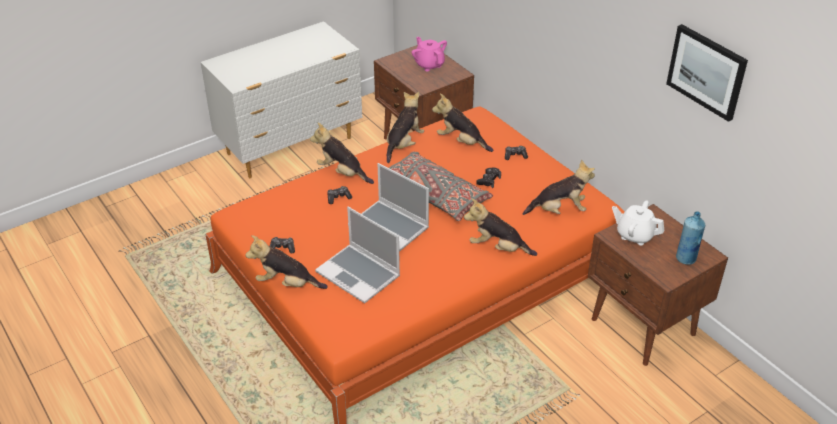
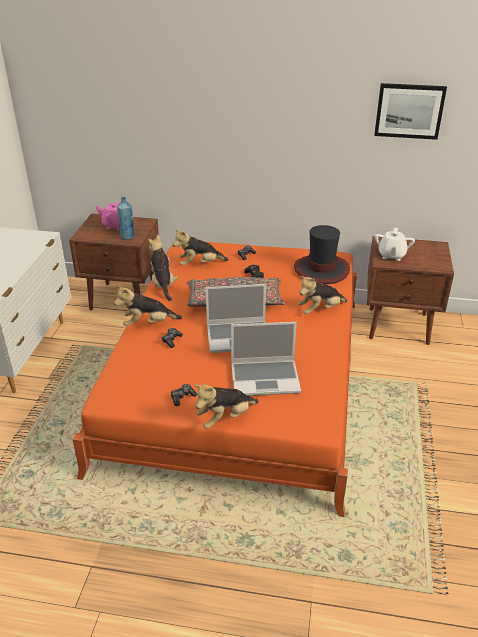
camera: 45 degrees left, 5 degrees down
(559, 210) = (321, 269): plush toy -> hat
(634, 235) = (391, 255): white teapot -> white teapot turned 60 degrees counterclockwise
(686, 258) = (432, 253): blue bottle -> blue bottle (127, 237)

